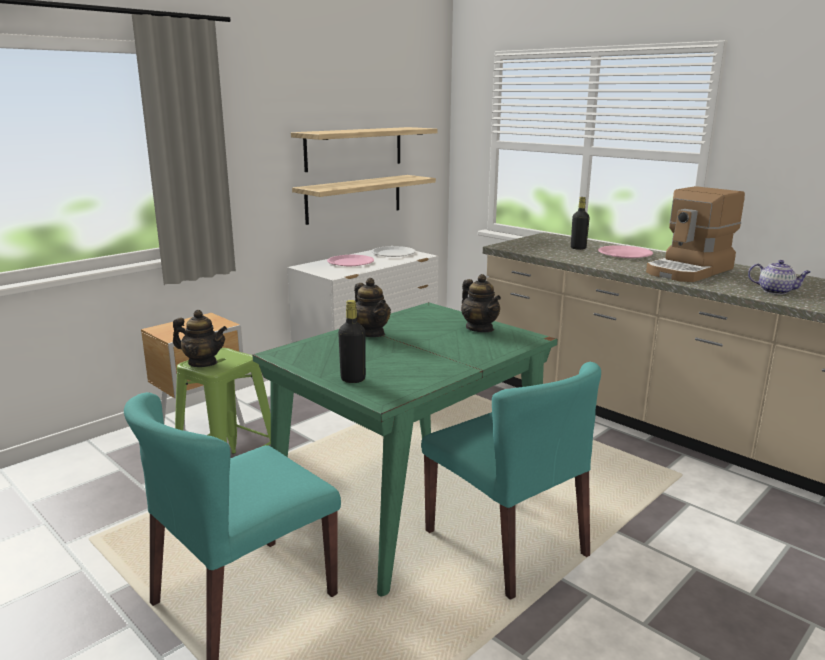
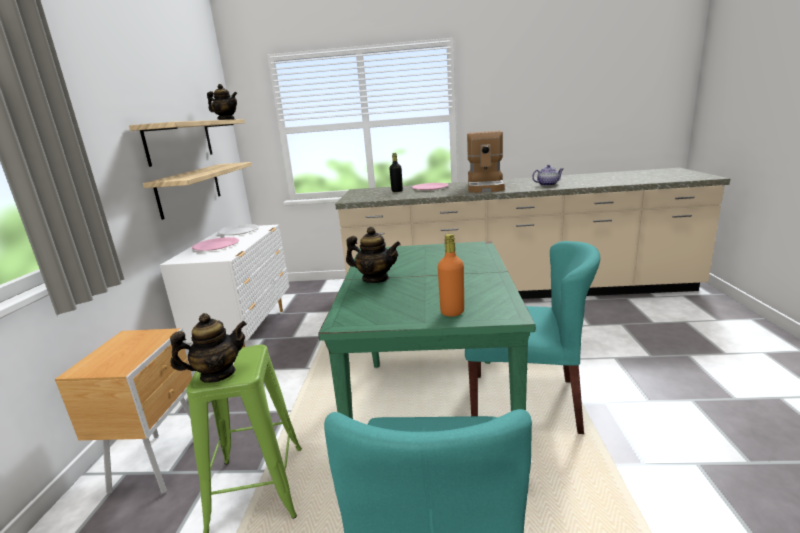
camera: 40 degrees left, 0 degrees up
(353, 379) = (452, 312): black bottle -> orange bottle
(479, 328) = (437, 251): teapot -> teapot (226, 119)

